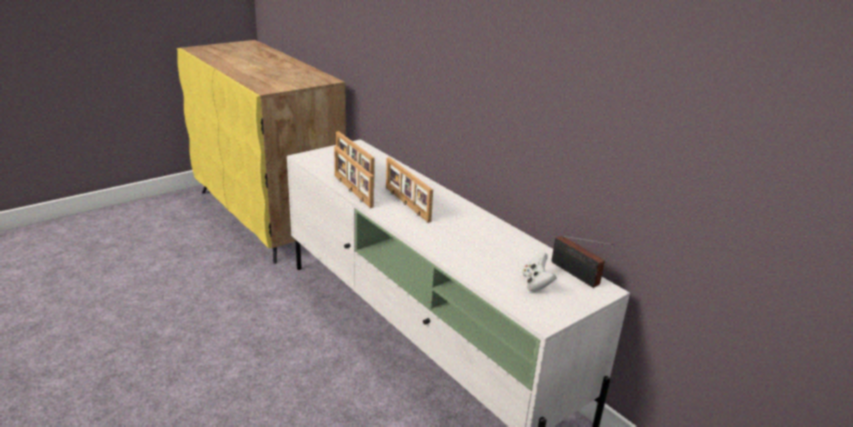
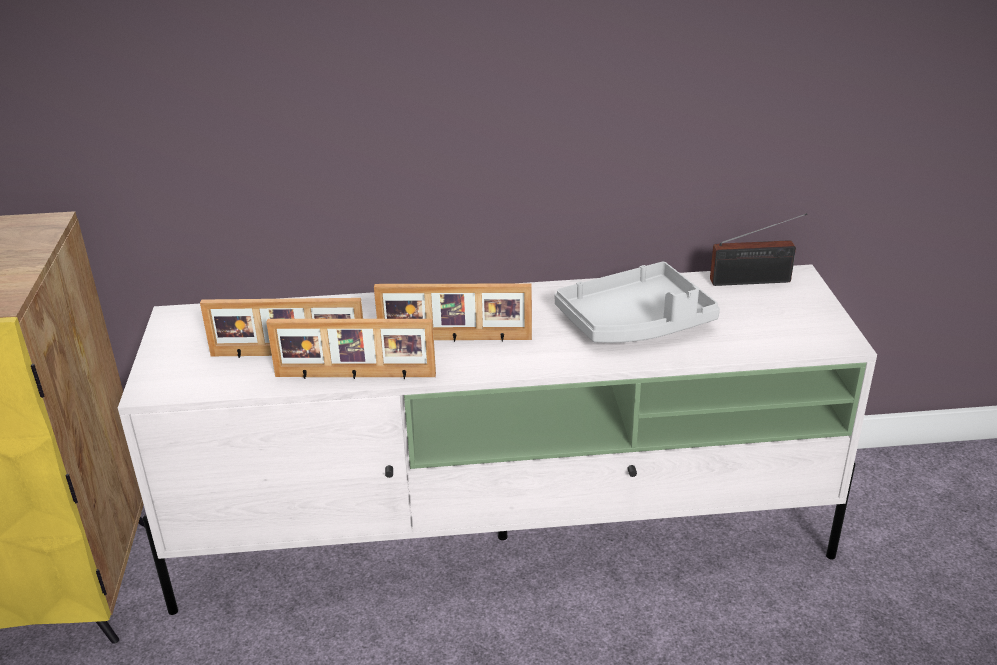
camera: 55 degrees left, 5 degrees up
(479, 247) = (636, 323): none -> grey tray
(536, 283) = (757, 315): white game controller -> none

